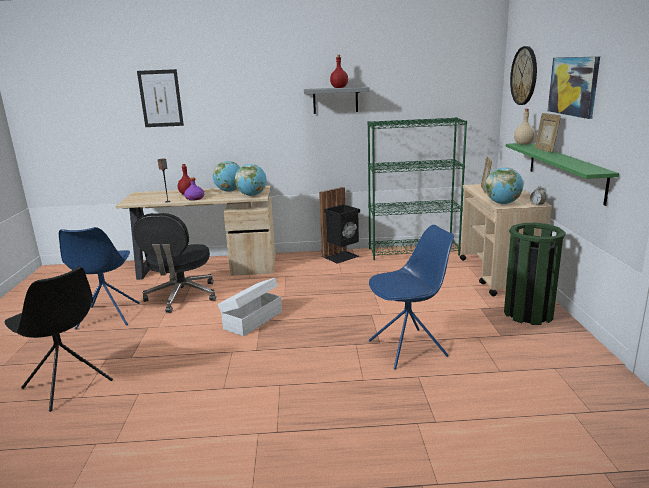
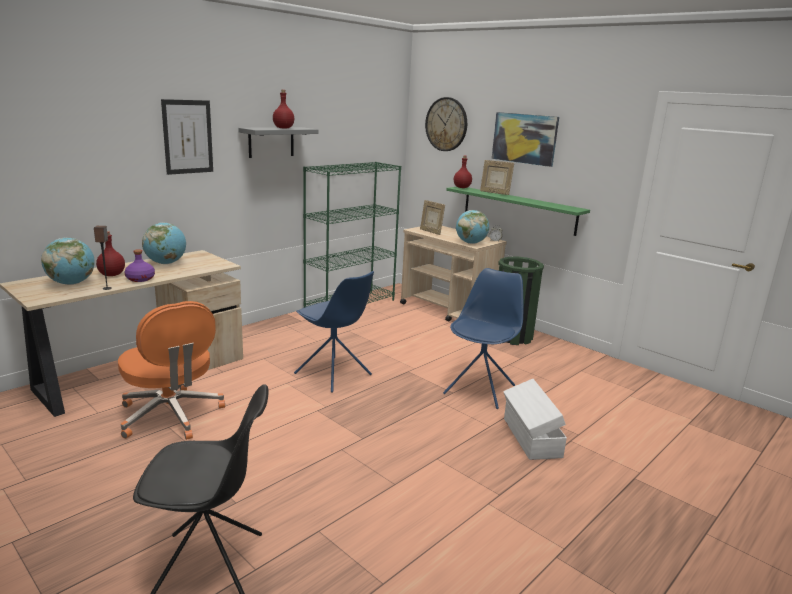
camera: 45 degrees left, 0 degrees up
(108, 316) = (103, 474): blue chair -> blue chair (334, 375)
(160, 98) = (45, 134): picture -> picture (188, 137)
(182, 296) = (171, 416): black office chair -> orange office chair
(252, 195) = (212, 265): globe -> globe (71, 283)
(252, 320) = (307, 413): white storage box -> white storage box (531, 438)
(342, 257) = (289, 324): black trash can -> none
(523, 144) = (462, 187): beige bottle -> red bottle

